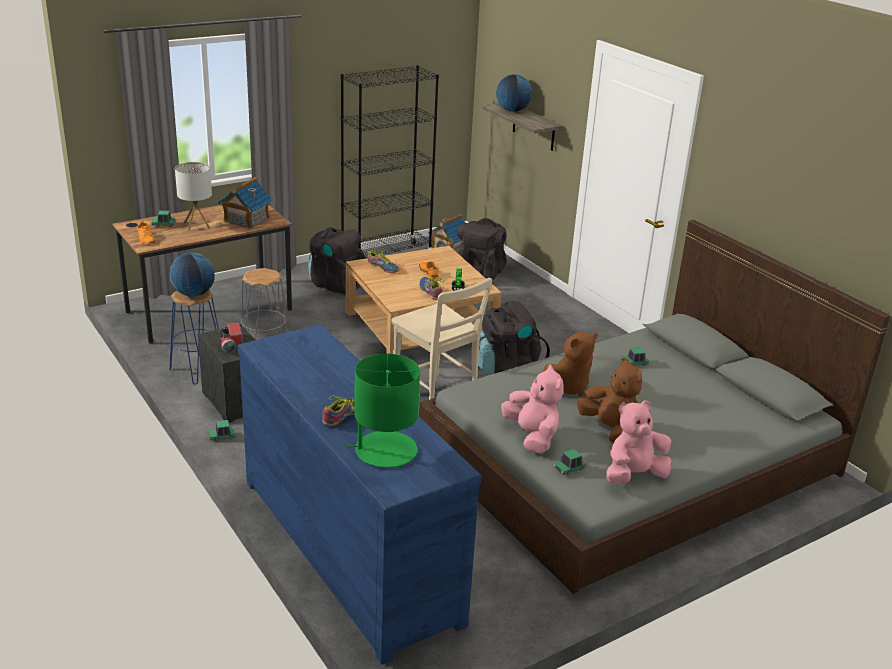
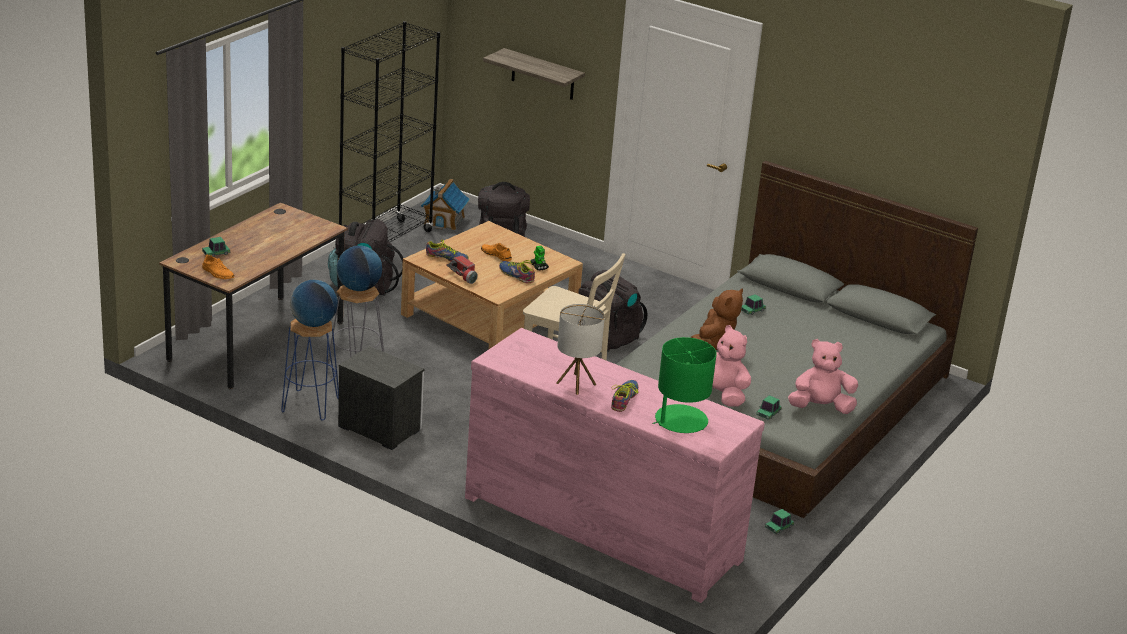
camera: 25 degrees left, 0 degrees up
(197, 225) = (252, 247): table lamp -> table lamp (576, 384)
(222, 436) = (400, 463): toy car -> toy car (779, 527)
(231, 343) = (381, 367): flashlight -> flashlight (464, 275)
(246, 220) = (296, 232): toy house -> none
(350, 547) = (602, 527): blue dresser -> pink dresser
(512, 110) = (520, 60): globe -> globe (359, 288)
(610, 430) = (776, 375): brown plush toy -> none
(634, 475) = (820, 407): pink plush toy -> pink plush toy turned 45 degrees clockwise

